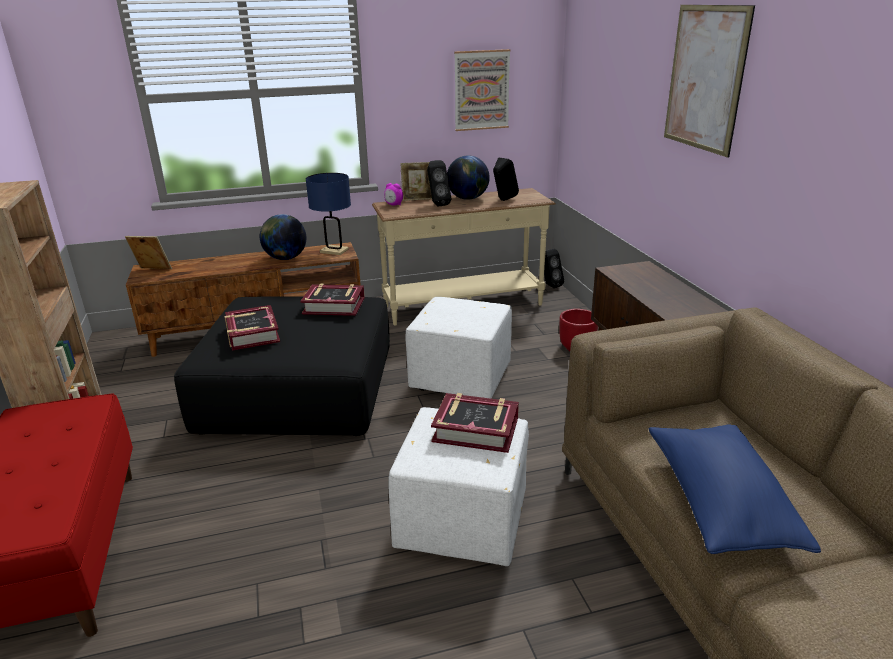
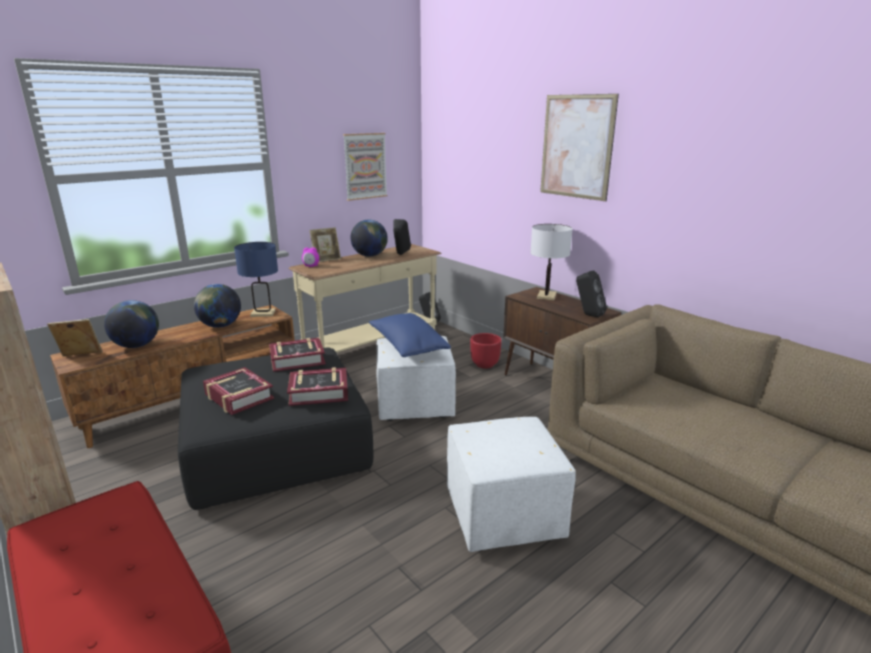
camera: 25 degrees left, 5 degrees down
(202, 267) = (136, 345): none -> globe
(437, 204) = (349, 262): black speaker -> black speaker (588, 315)
(476, 429) = (510, 431): book -> book (319, 392)
(648, 275) = (546, 296): none -> white table lamp
(719, 504) = (722, 438): blue pillow -> blue pillow (408, 347)

